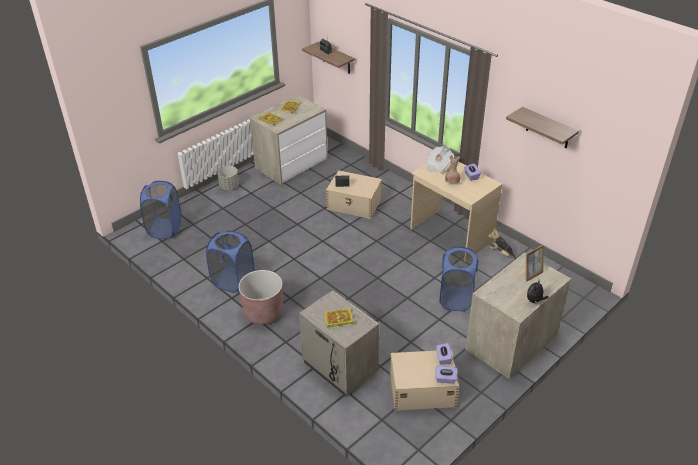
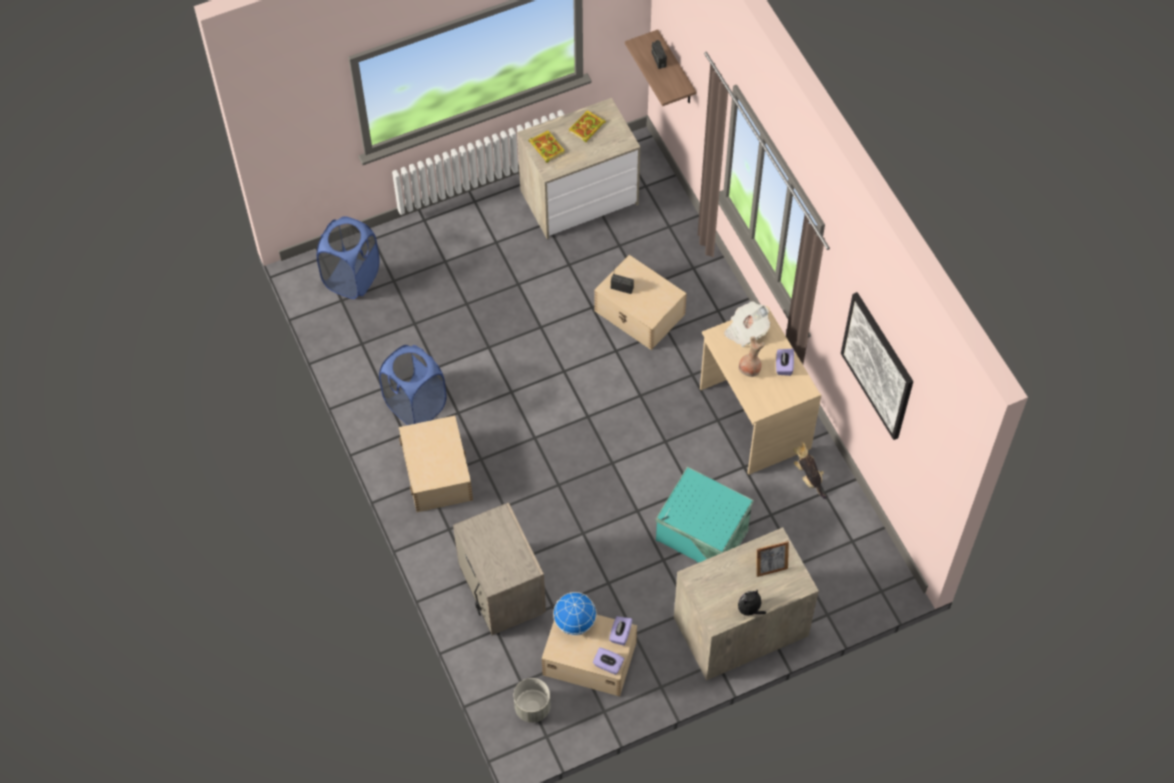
camera: 20 degrees right, 20 degrees up
(229, 186) = (469, 218): grey planter -> grey planter (533, 707)
(263, 312) = (437, 472): brown planter -> beige storage box
(338, 319) = (496, 551): book -> none
(407, 360) = (574, 622): none -> globe
(456, 299) = (702, 534): blue laundry basket -> turquoise storage box
(548, 128) = (878, 365): shelf -> picture

